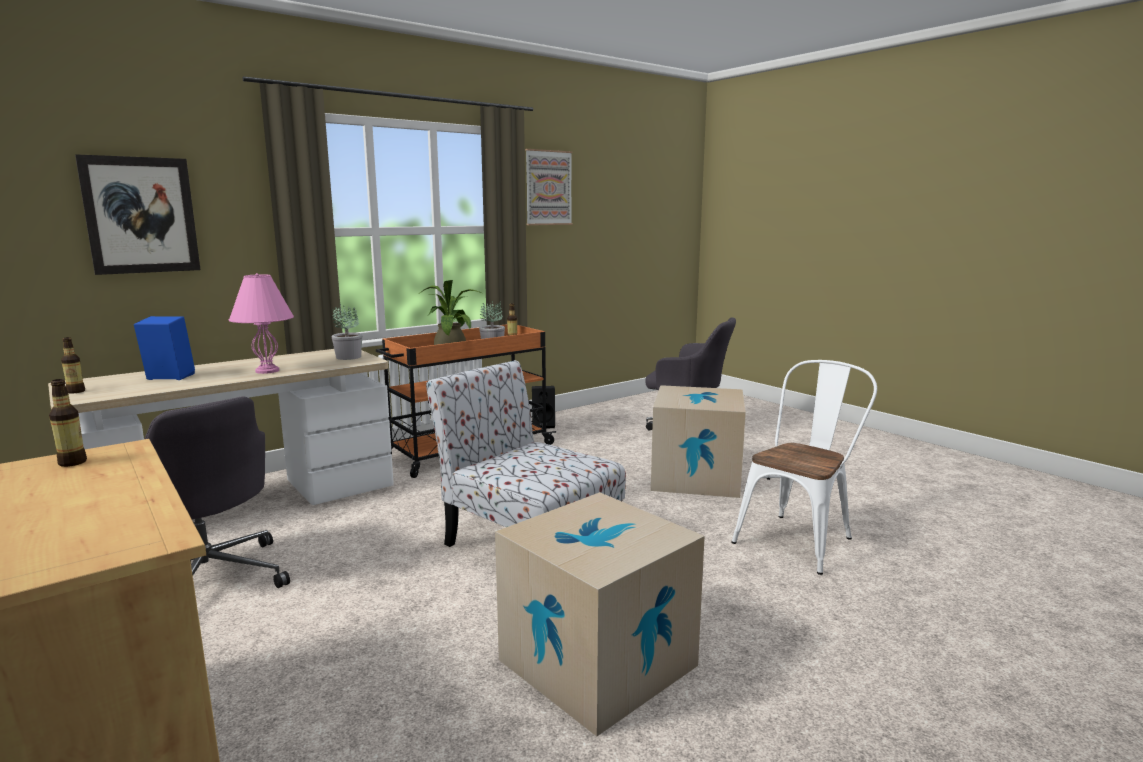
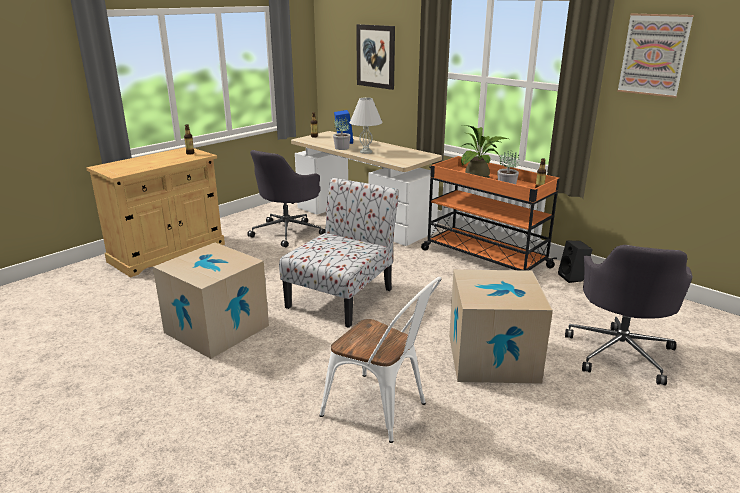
camera: 80 degrees right, 10 degrees up
(268, 371) = (366, 152): pink table lamp -> white table lamp
(348, 357) = (409, 159): potted plant -> potted plant (342, 148)

